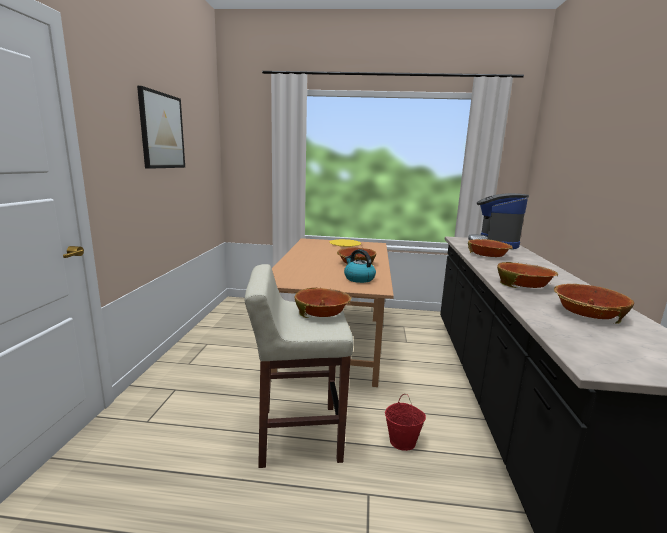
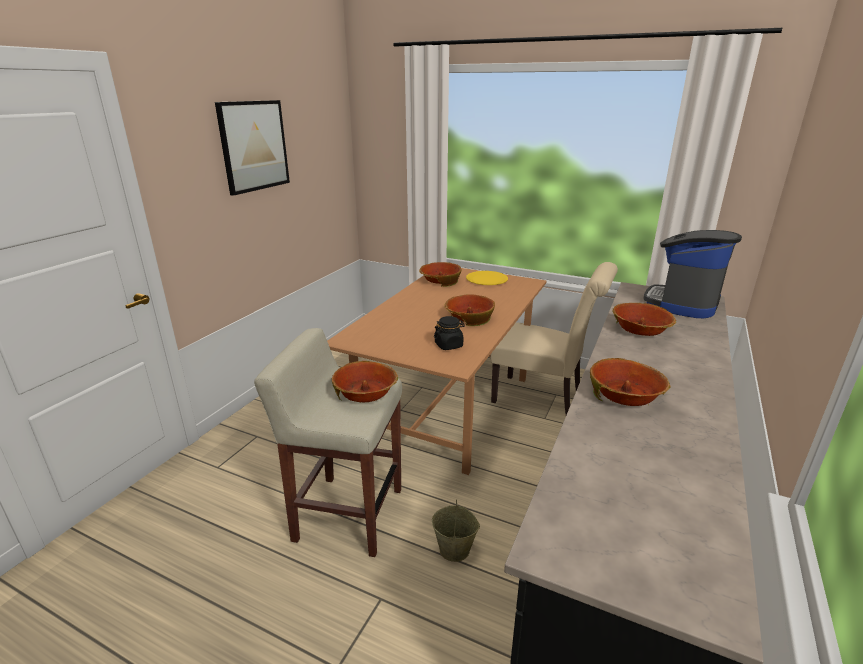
camera: 20 degrees right, 10 degrees up
(358, 278) = (449, 345): kettle -> black jar
(397, 330) = (543, 399): none -> beige chair
(403, 441) = (455, 549): red bucket -> beige bucket
(587, 313) = (653, 463): bowl -> bowl (440, 281)

